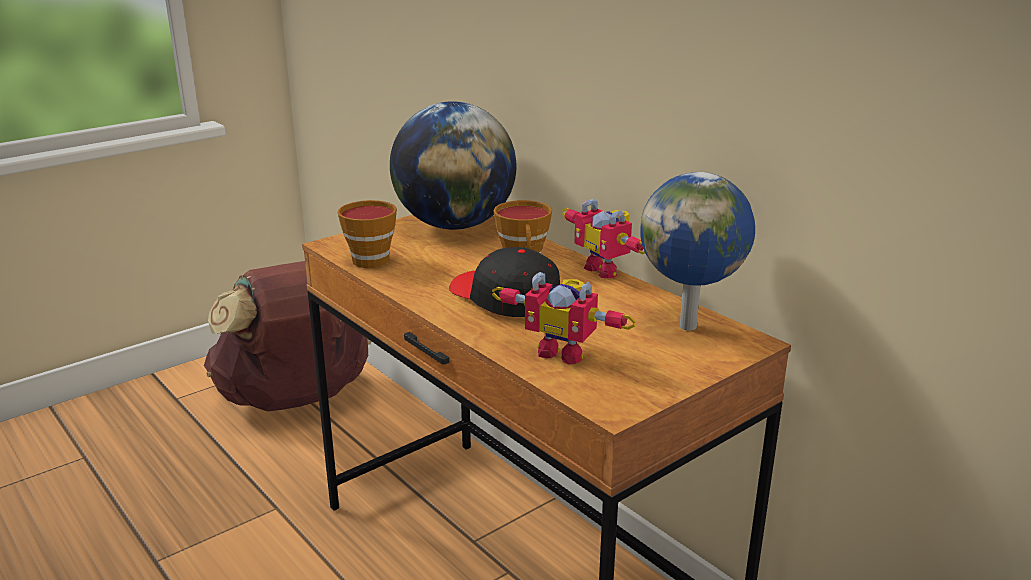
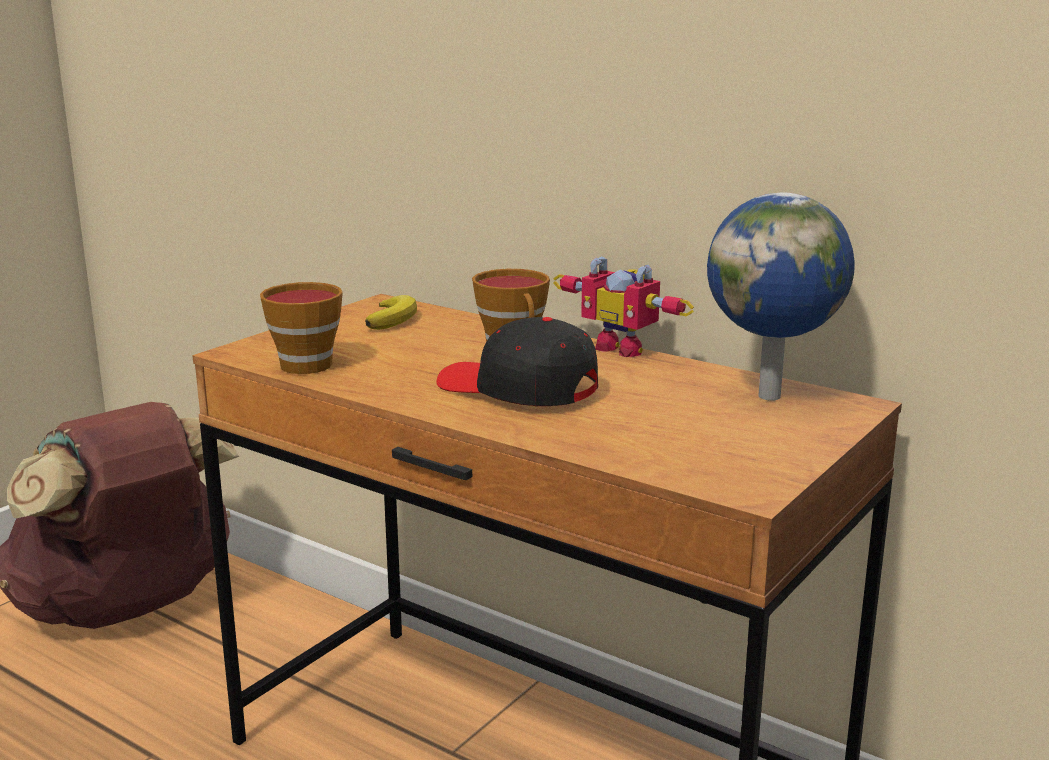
camera: 15 degrees left, 5 degrees down
(454, 225) = (393, 318): globe -> banana
(563, 351) = (639, 438): toy robot -> none

